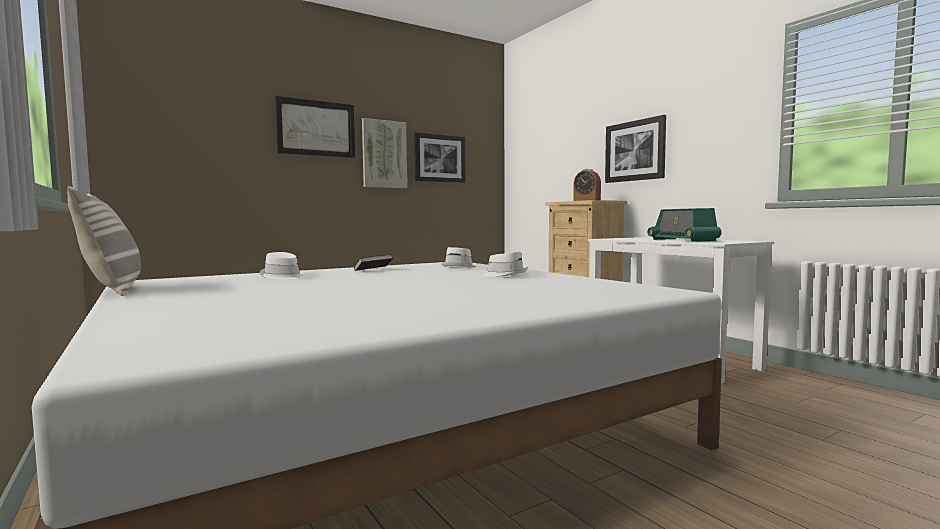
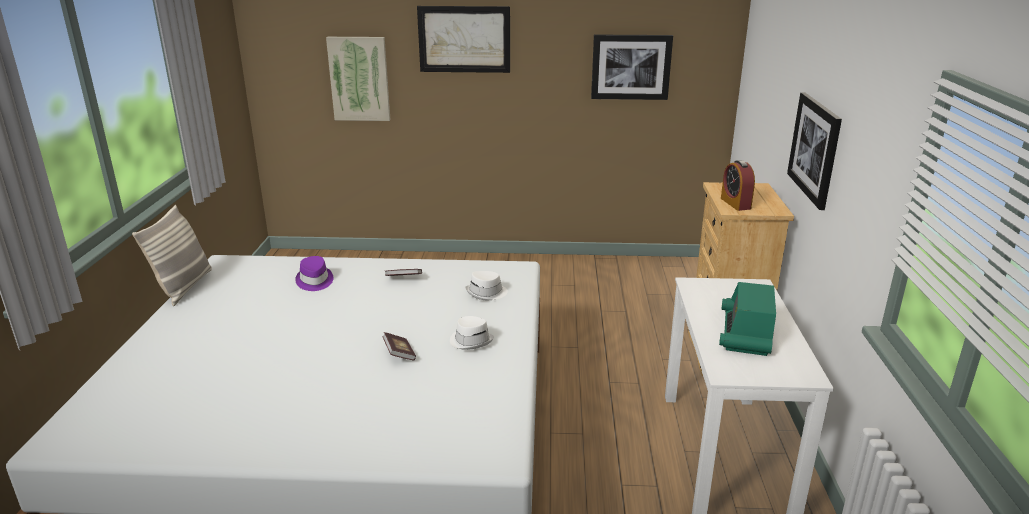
camera: 35 degrees right, 20 degrees up
(283, 277) = (314, 281): white hat -> purple hat
(384, 154) = (550, 65): picture -> picture (359, 79)
(464, 282) = (399, 354): none -> book

